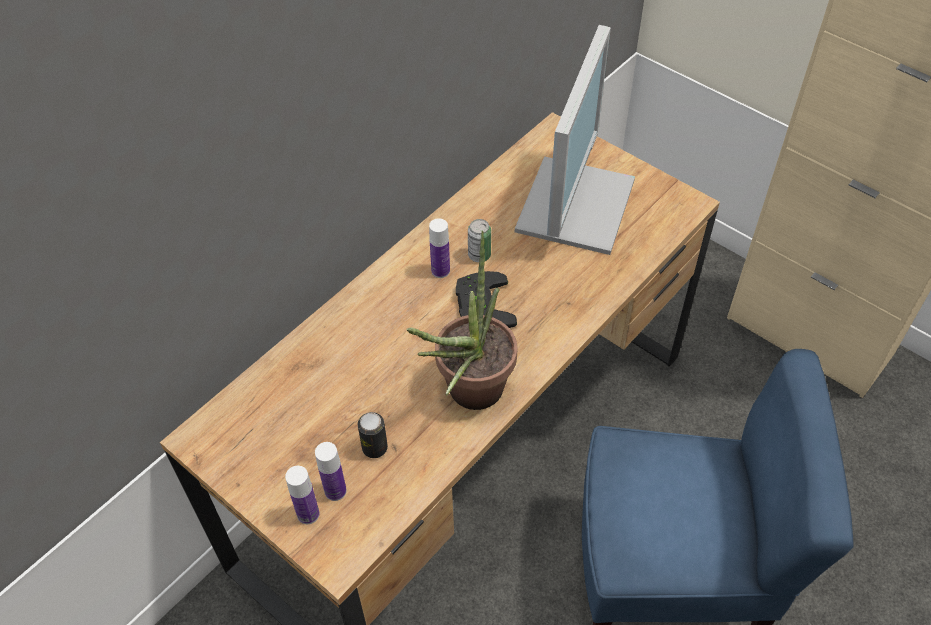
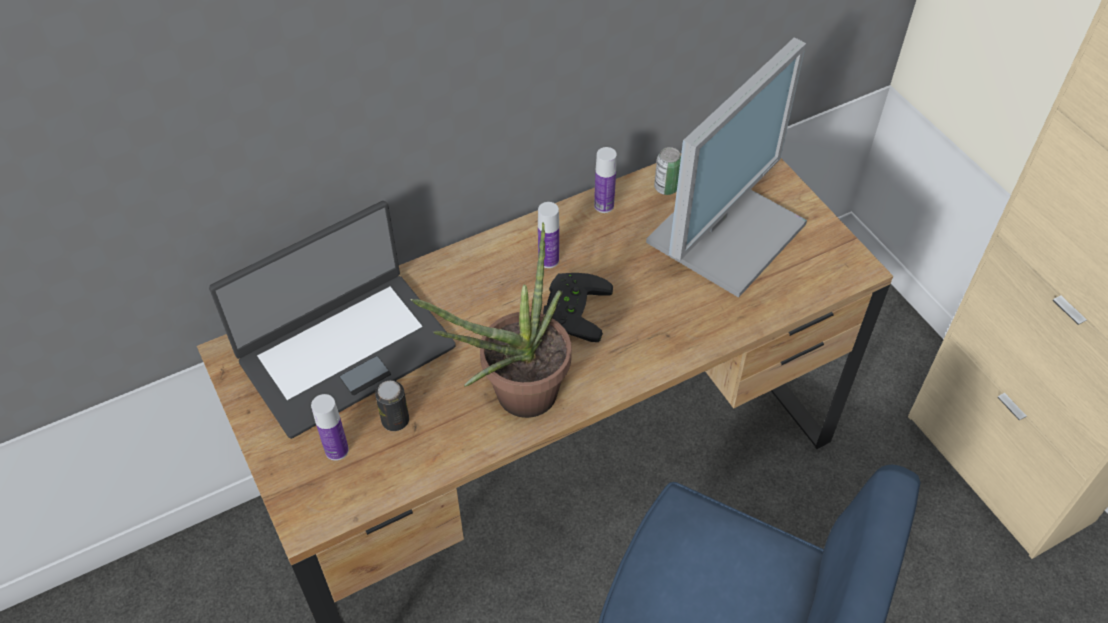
camera: 20 degrees right, 0 degrees up
(301, 403) = (345, 351): none -> laptop
(308, 514) = (300, 464): bottle -> bottle (604, 205)
(479, 255) = (596, 256): can -> can (666, 188)

